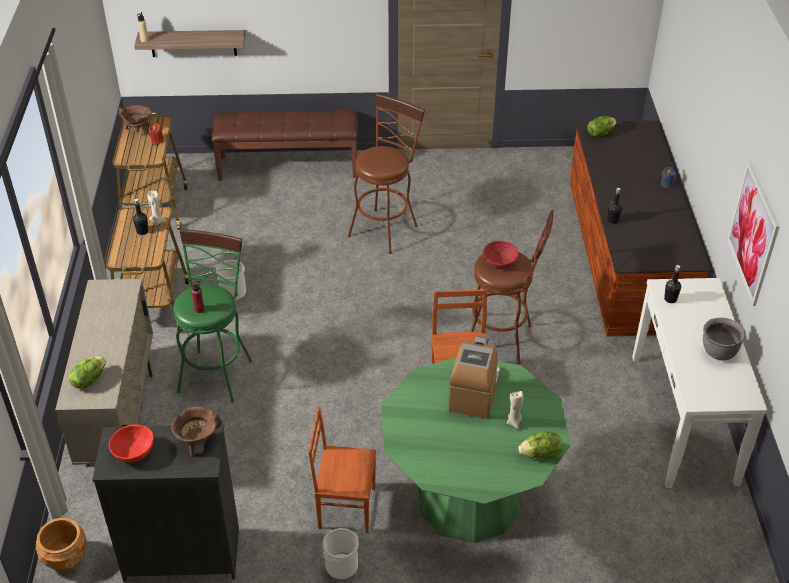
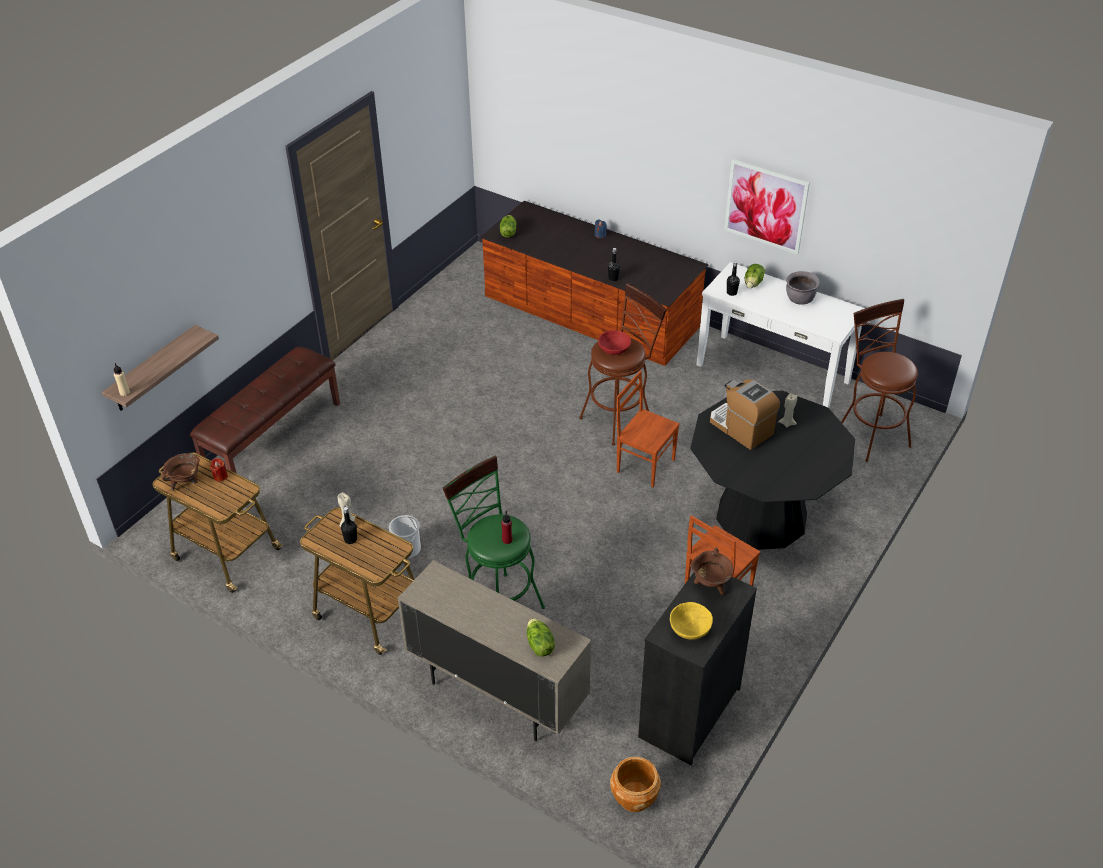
camera: 55 degrees left, 0 degrees up
(134, 452) = (690, 629): red bowl -> yellow bowl
(342, 565) = (772, 617): bucket -> none
(385, 227) = (424, 417): brown stool -> brown stool (870, 433)
(468, 498) = (761, 516): green dining table -> black dining table
(541, 454) = (827, 425): lettuce -> lettuce (753, 283)

